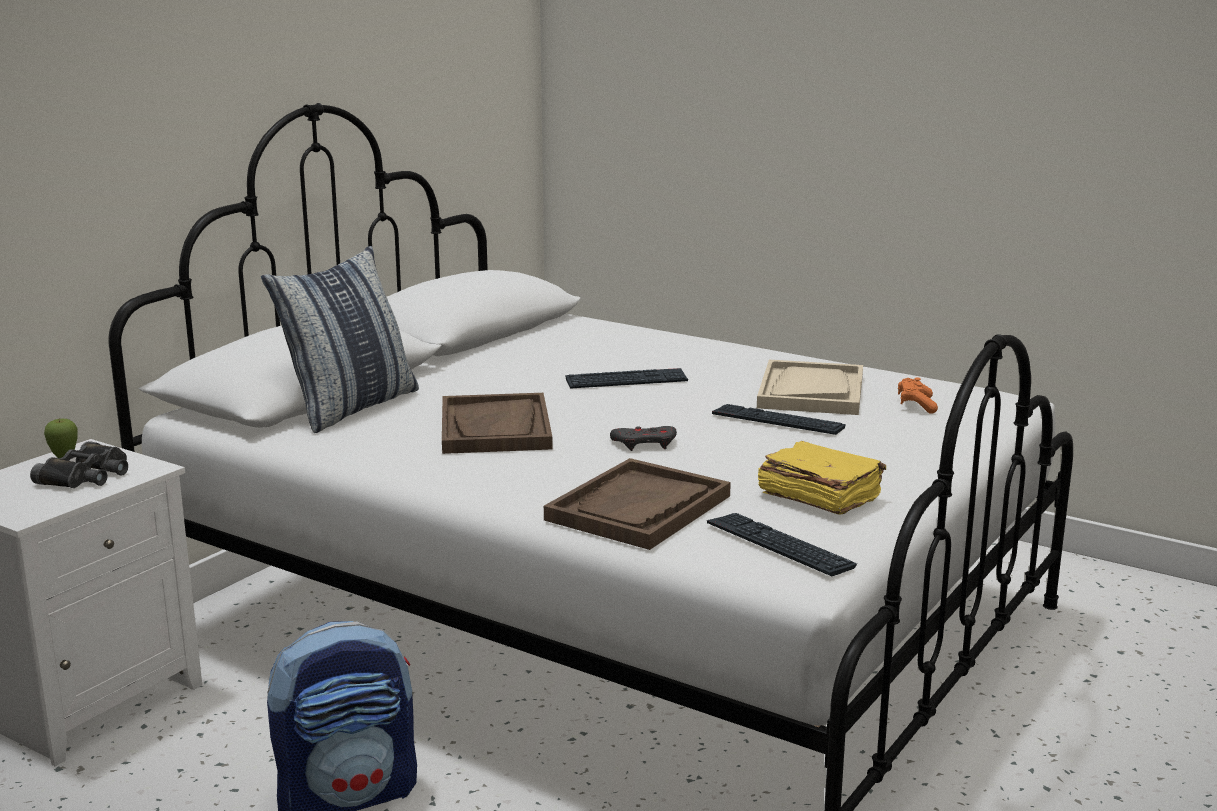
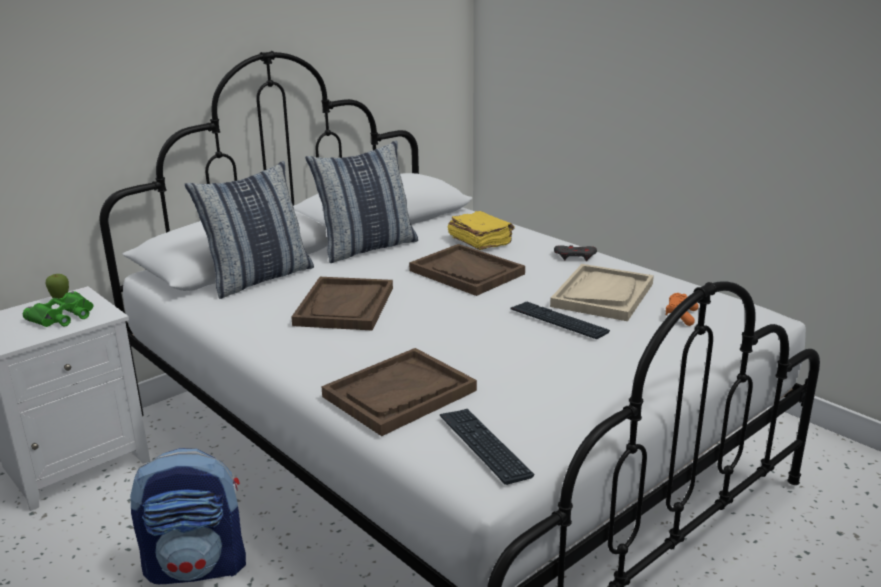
camera: 15 degrees right, 5 degrees up
(87, 475) = (63, 317): black binoculars -> green binoculars
(473, 364) = (367, 248): none -> pillow
(626, 381) = (467, 272): keyboard -> brown tray
(645, 443) = (443, 332): grey game controller -> grey game controller (575, 256)
(818, 497) = (546, 400): yellow book -> yellow book (480, 241)

